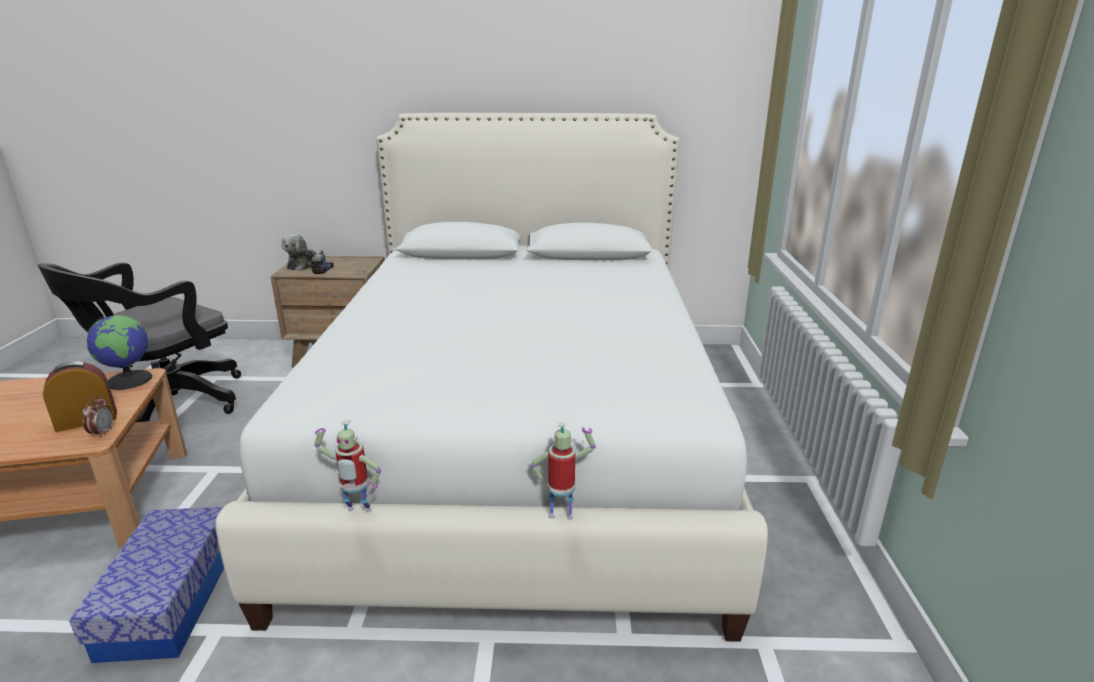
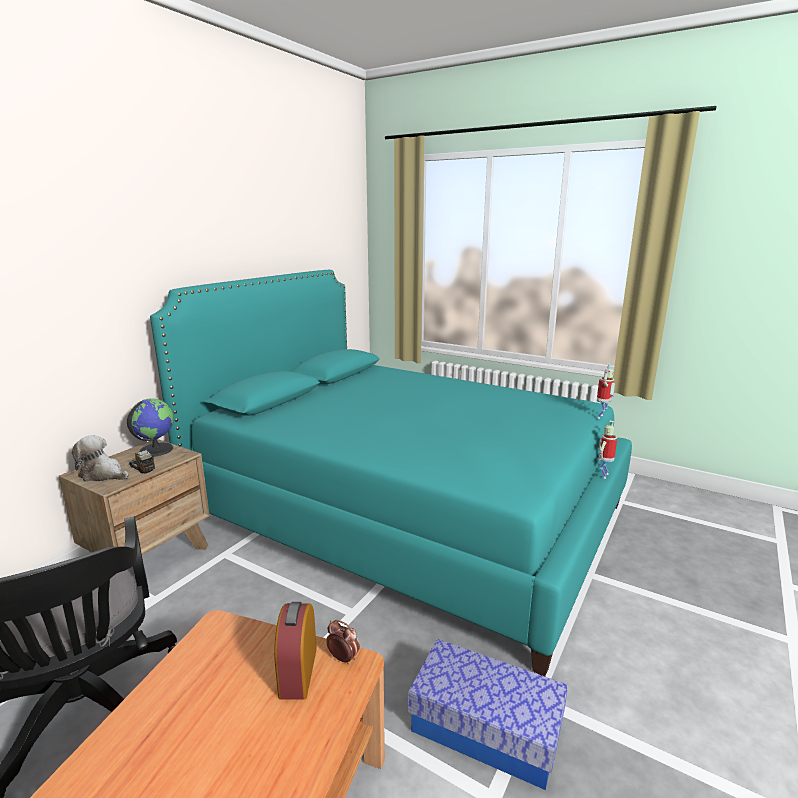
camera: 60 degrees left, 5 degrees down
(130, 380) = (215, 637): globe -> globe (156, 450)
(304, 264) = (103, 474): plush toy -> plush toy turned 150 degrees clockwise
(357, 512) = (576, 530): toy robot -> toy robot (602, 417)
(518, 443) = (406, 512): white bed -> turquoise bed

